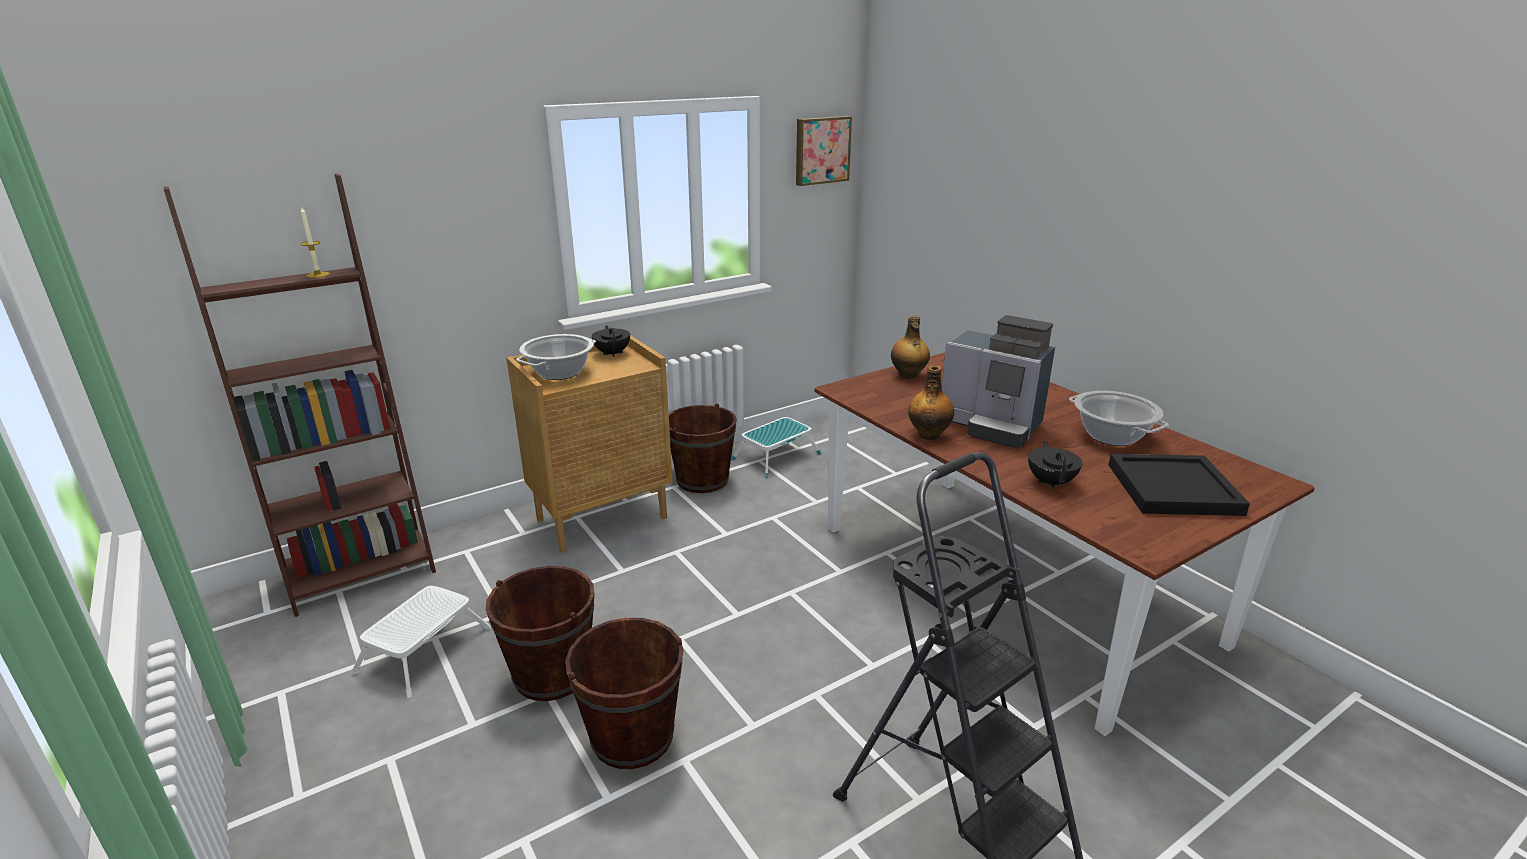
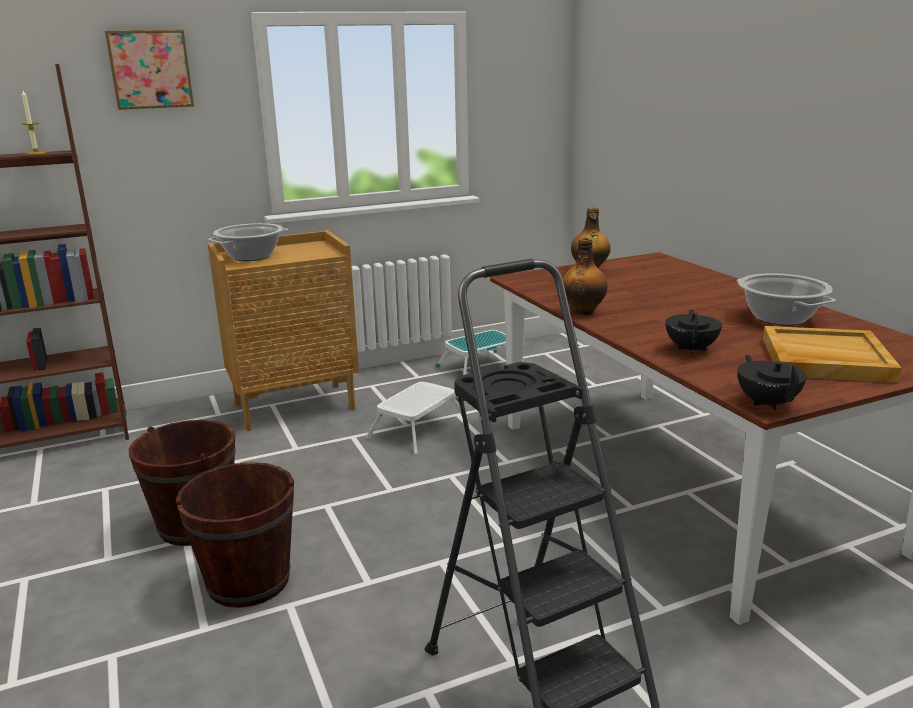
camera: 10 degrees right, 5 degrees down
(424, 650) = (92, 497): white step ladder -> white step ladder (418, 428)
(612, 353) = (308, 245): black teapot -> black teapot (767, 403)
(702, 480) = (401, 382): brown bucket -> none
(821, 150) = (531, 67): picture -> picture (150, 69)
(992, 426) = (653, 307): coffee machine -> none
(1172, 489) = (824, 359): black tray -> beige tray

